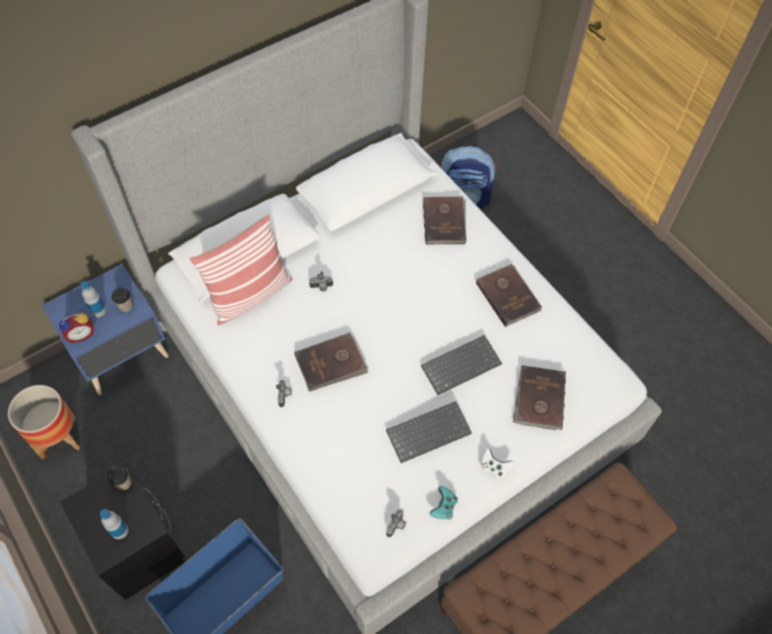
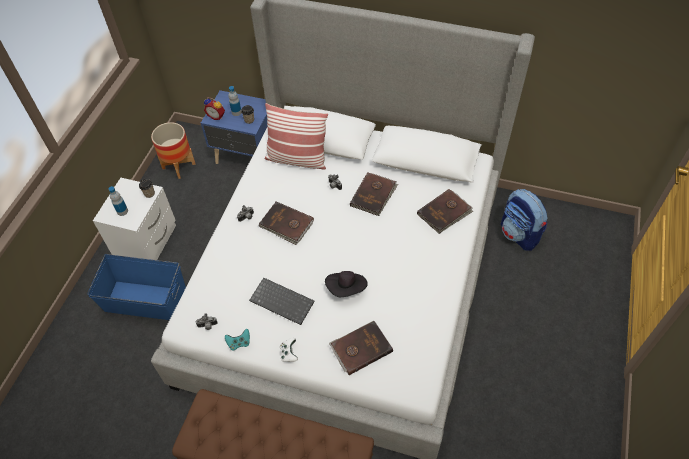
camera: 55 degrees right, 5 degrees down
(139, 545) = (147, 242): black nightstand -> white nightstand
(461, 364) = (346, 288): keyboard -> black hat
(508, 296) = (423, 282): brown book -> brown book (374, 195)

